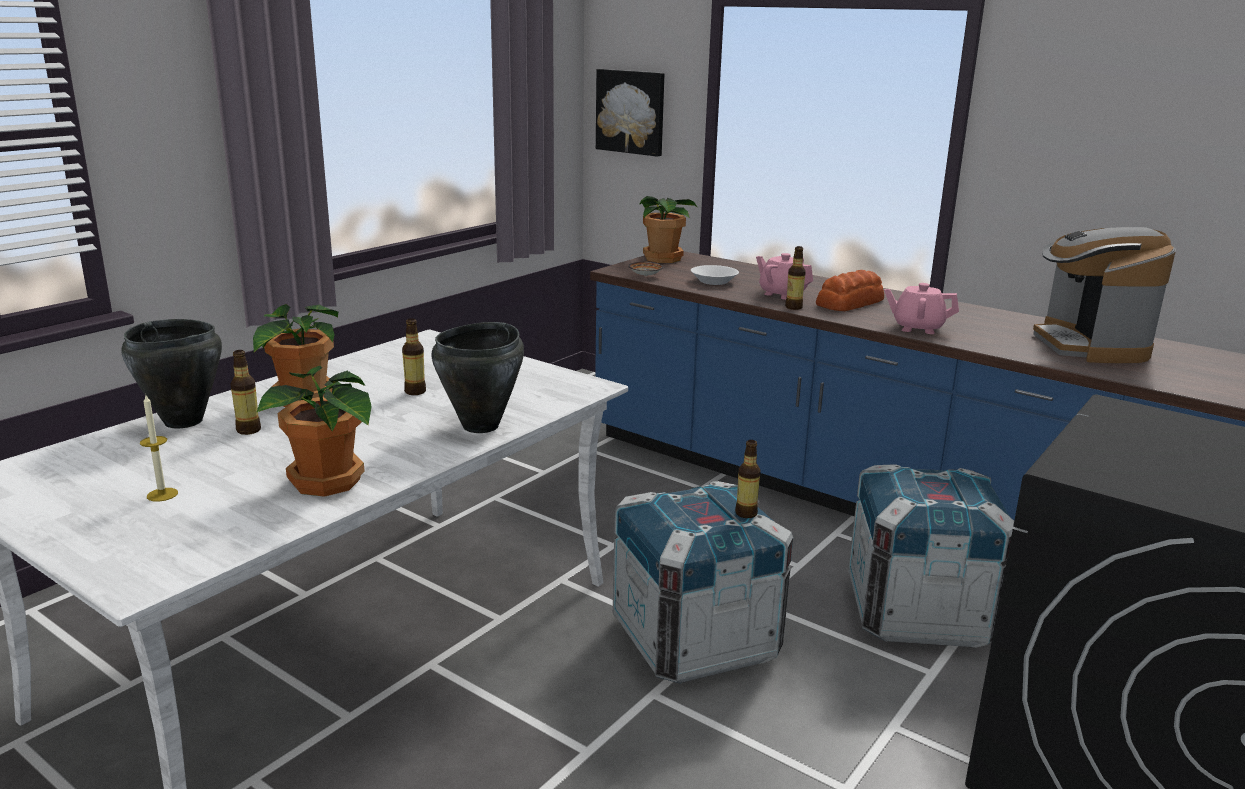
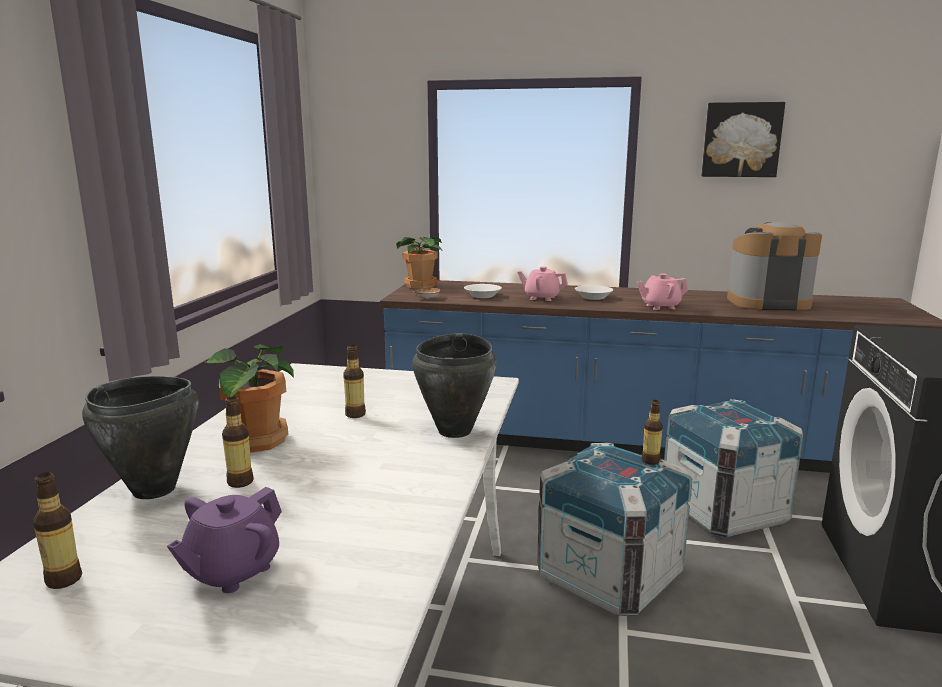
camera: 25 degrees left, 5 degrees down
(162, 494) = (232, 571): candle -> purple teapot
(326, 483) = (392, 513): potted plant -> none
(631, 112) = (360, 176): picture -> picture (741, 140)
(793, 307) = (564, 305): bottle -> bottle (64, 580)
(850, 303) = (594, 297): bread -> white bowl
(1089, 346) = (767, 303): coffee machine -> coffee machine turned 120 degrees clockwise

